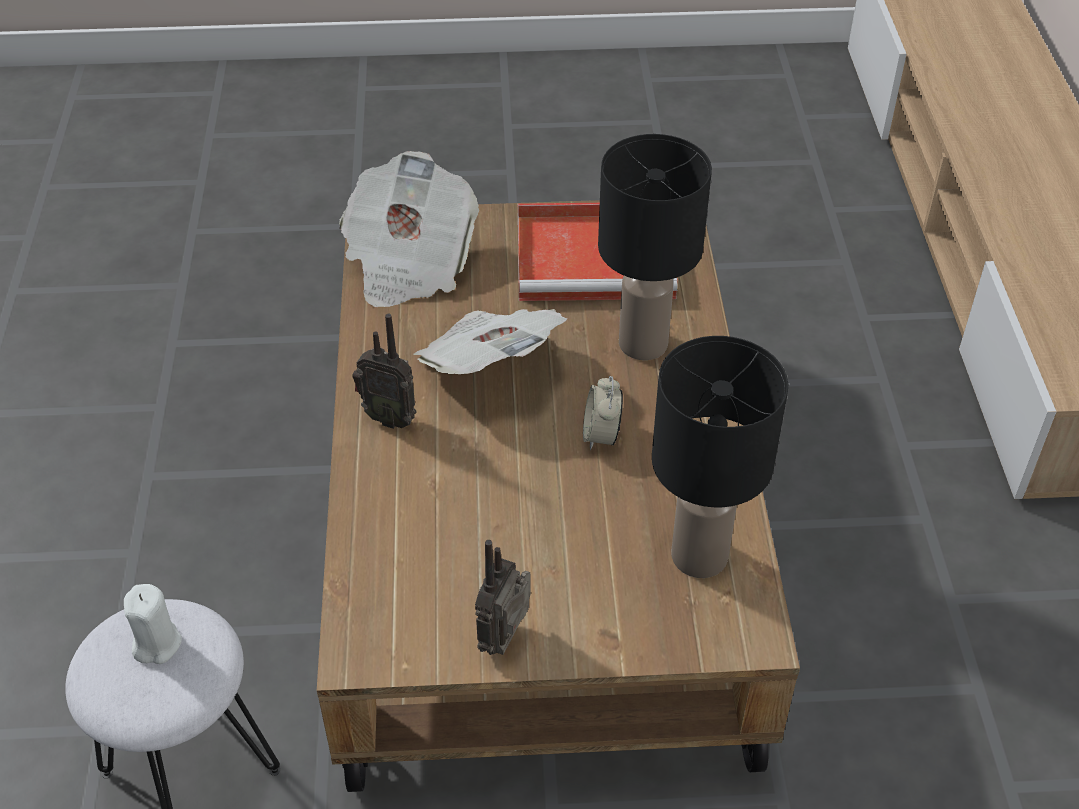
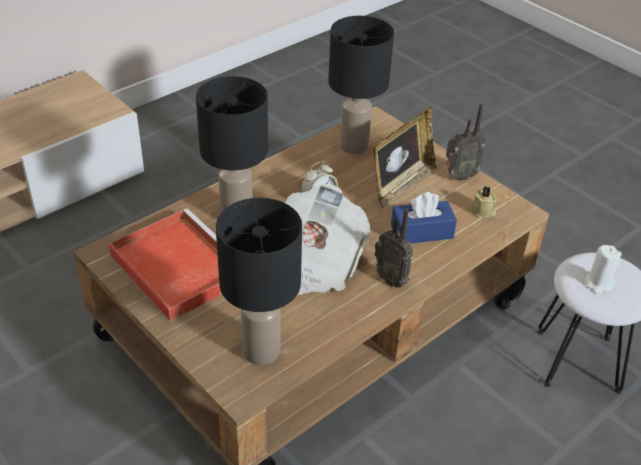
camera: 130 degrees left, 5 degrees down
(390, 417) = (392, 279): radio -> radio turned 150 degrees clockwise
(403, 605) = (483, 212): none -> beige candle
(408, 262) = (262, 350): newspaper -> black table lamp
(436, 503) = (421, 232): none -> blue tissue box
(553, 549) = (401, 184): none -> picture frame

